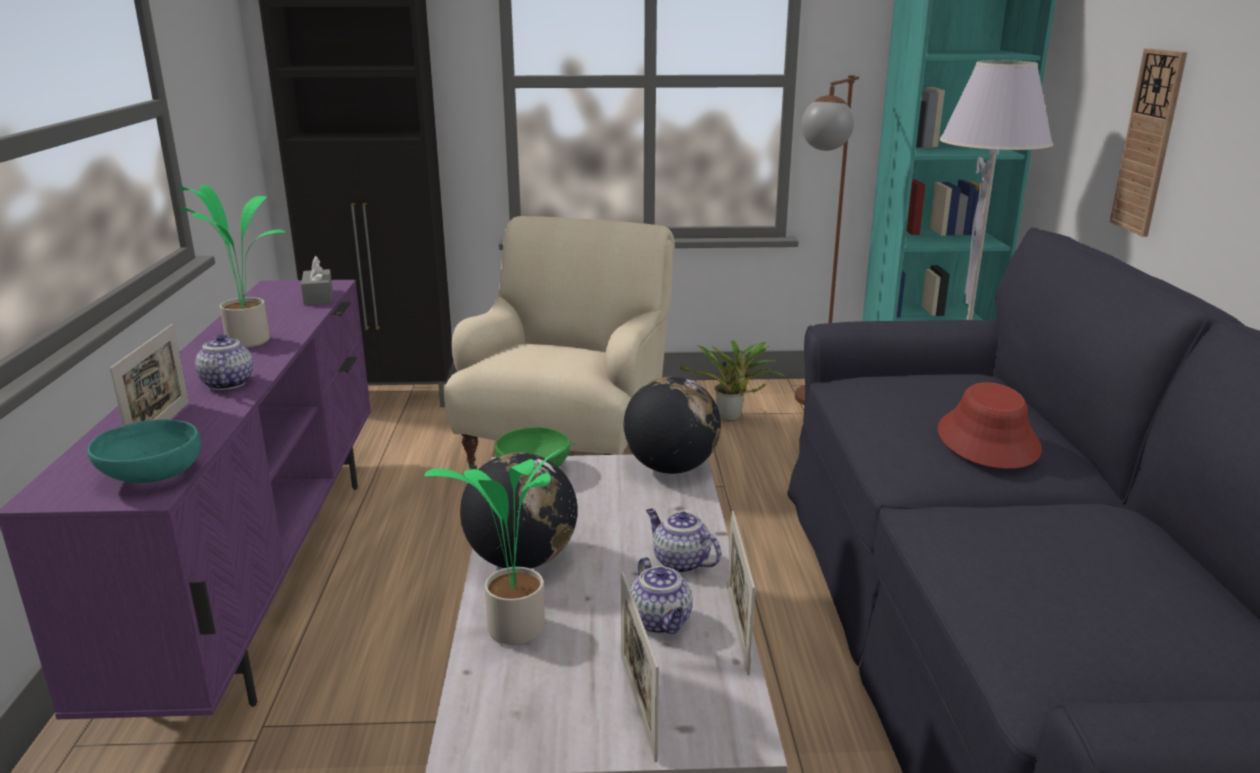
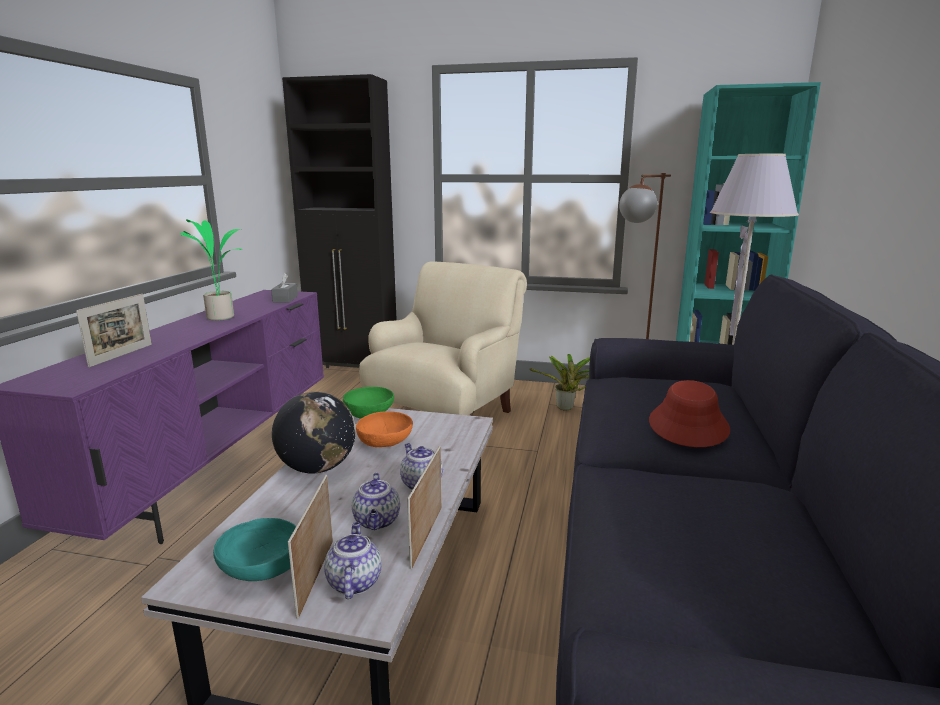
camera: 15 degrees right, 5 degrees down
(150, 476) = (84, 379): turquoise bowl -> turquoise bowl (261, 570)
(227, 383) = (183, 337): teapot -> teapot (353, 582)
(514, 632) = (275, 512): potted plant -> none
(590, 511) = (385, 444): none -> orange bowl
(671, 467) = (461, 424): globe -> none
(1148, 142) = (869, 210): wall clock -> none

